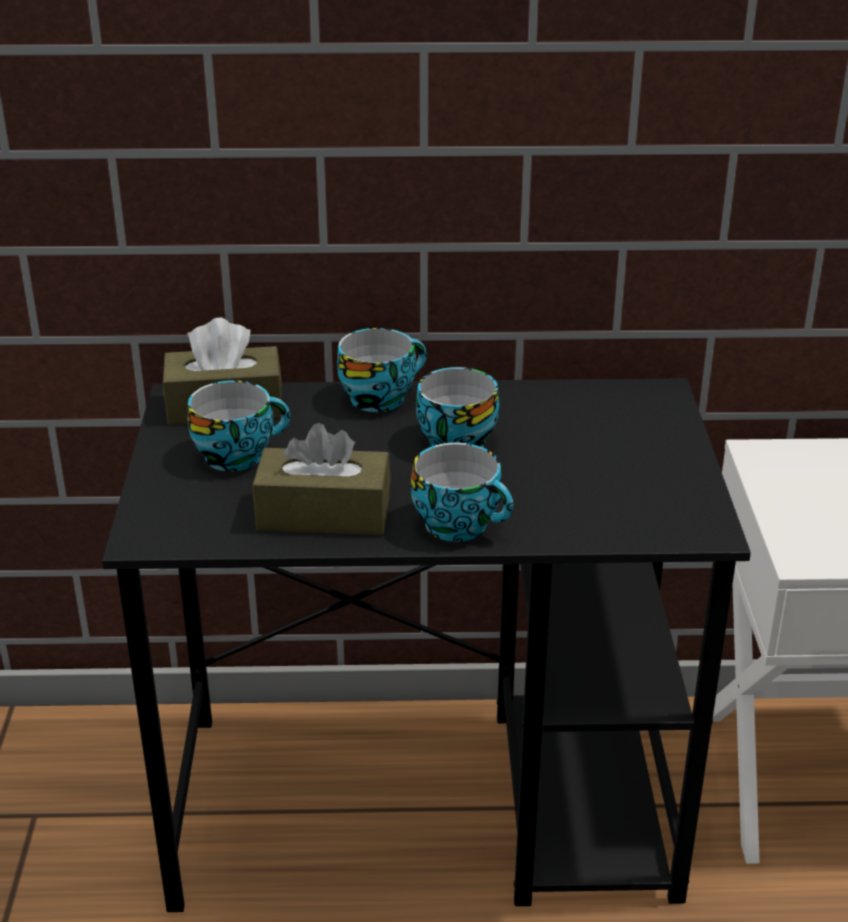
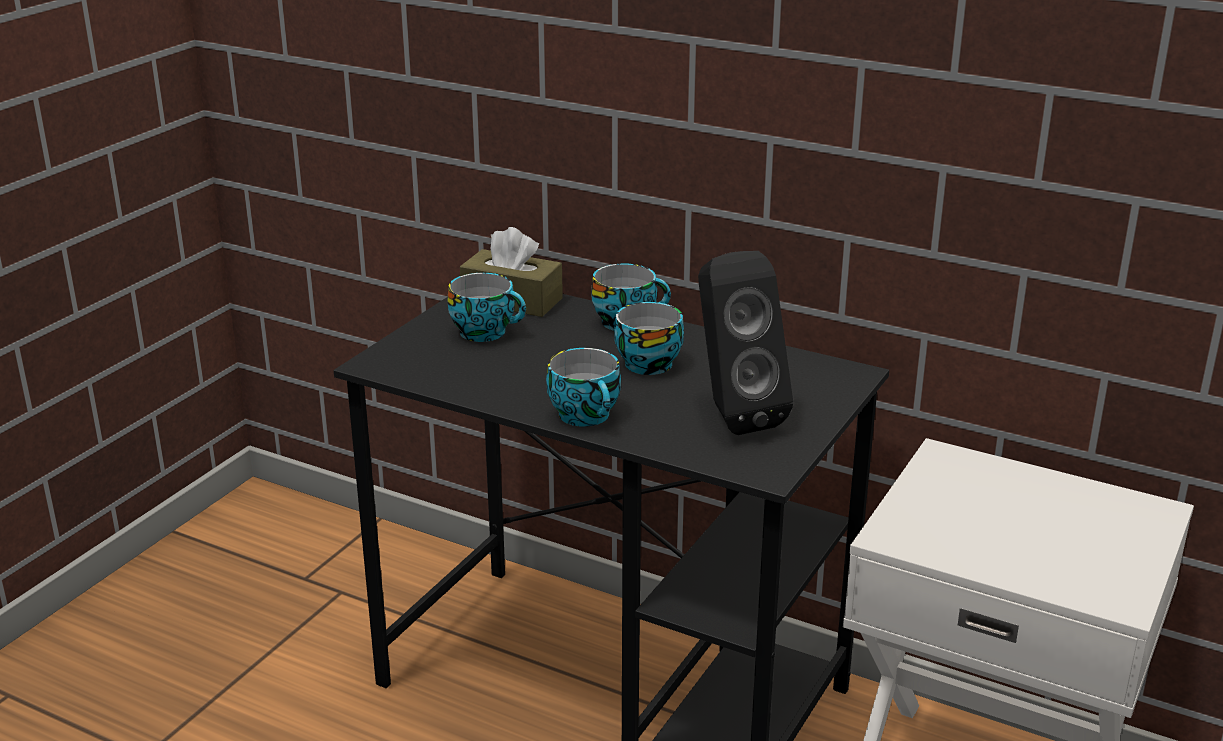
camera: 30 degrees right, 5 degrees down
(324, 514) = (501, 383): brown tissue box -> none
(604, 475) = (732, 415): none -> black speaker

